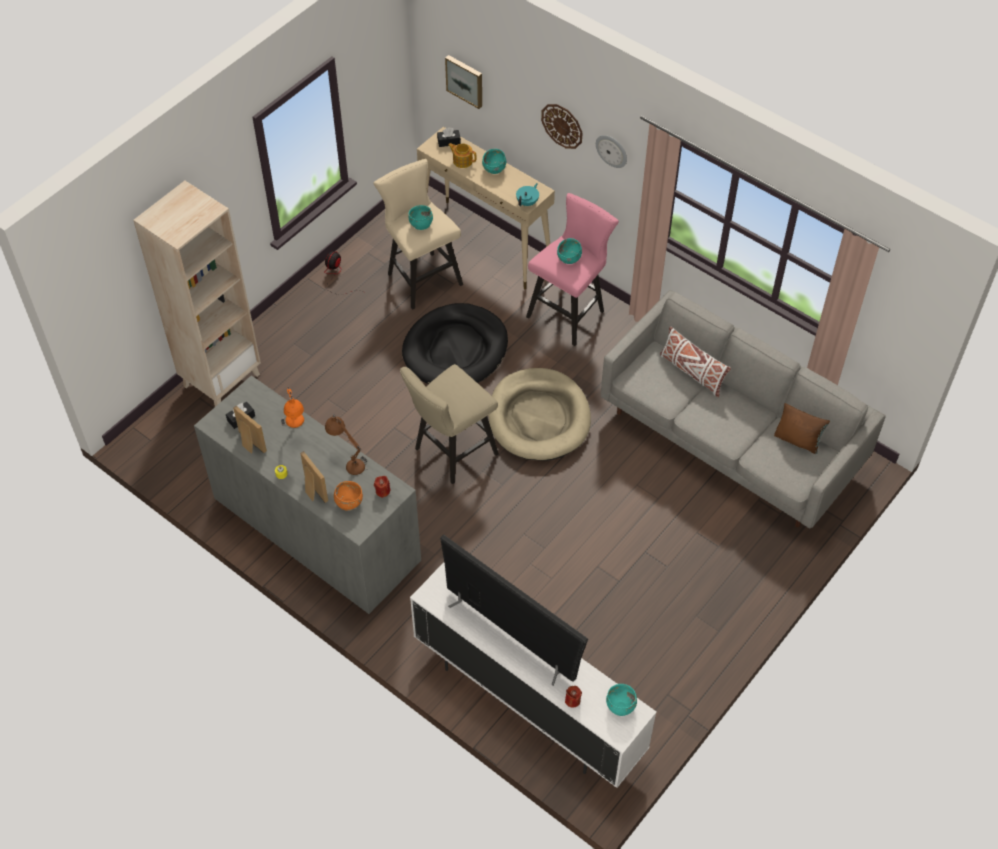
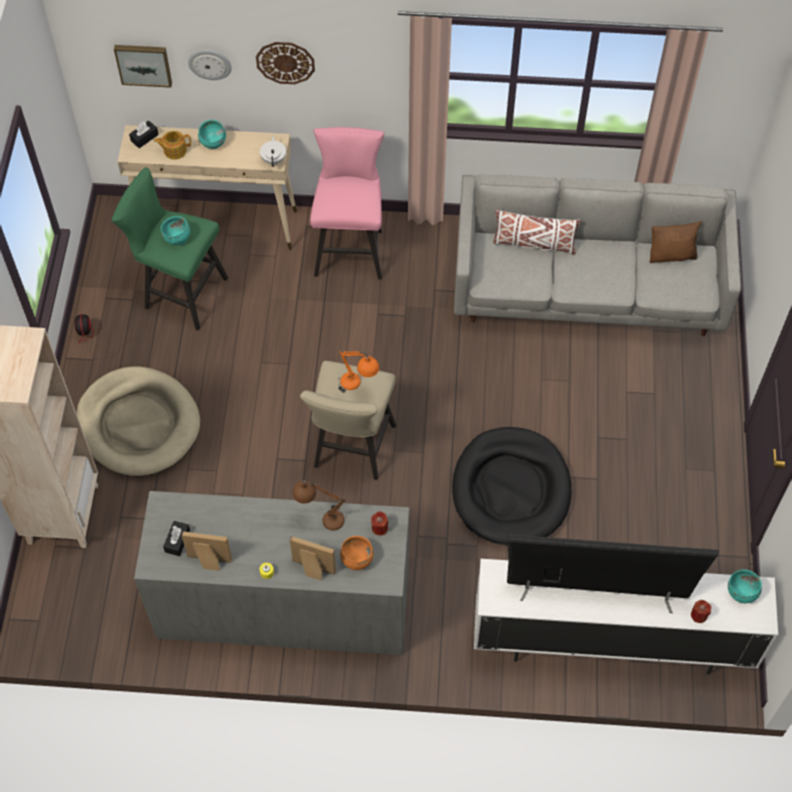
camera: 35 degrees left, 5 degrees up
(296, 428) = (241, 517): orange table lamp -> orange table lamp (358, 388)
(421, 277) = (180, 292): beige stool -> green stool
(455, 350) = (273, 346): black dog bed -> black dog bed (511, 489)
(527, 202) = (274, 159): turquoise teapot -> white teapot
(538, 418) = (404, 368): beige dog bed -> beige dog bed (139, 424)
(569, 258) = (349, 195): turquoise bowl -> none
(612, 150) = (355, 63): wall clock -> wall clock (210, 64)

